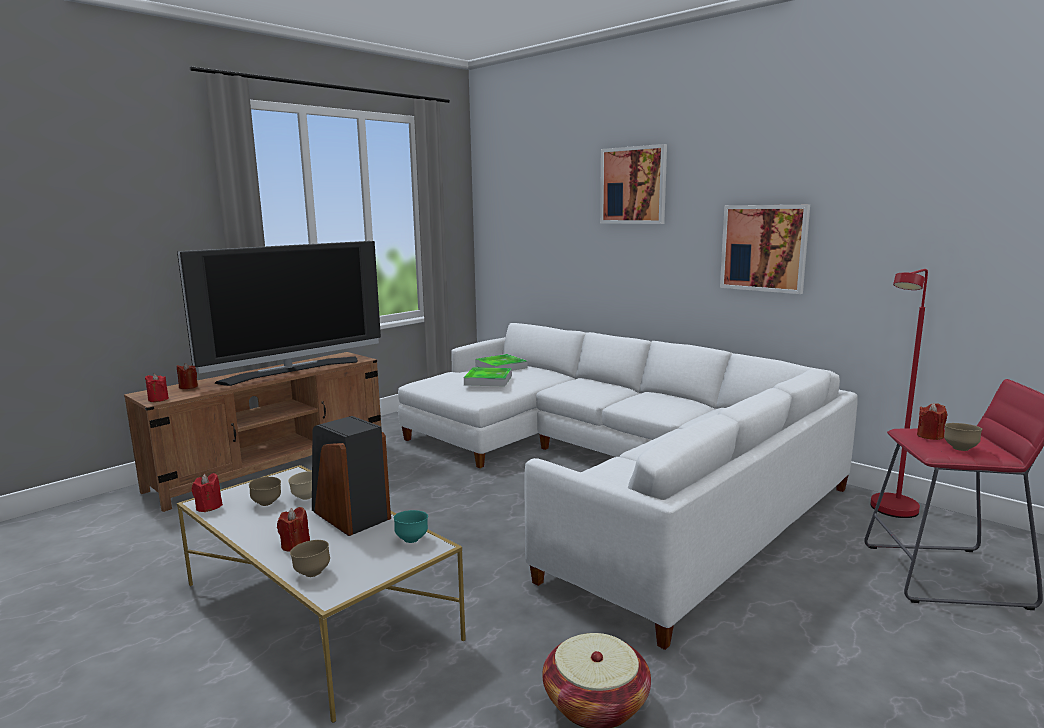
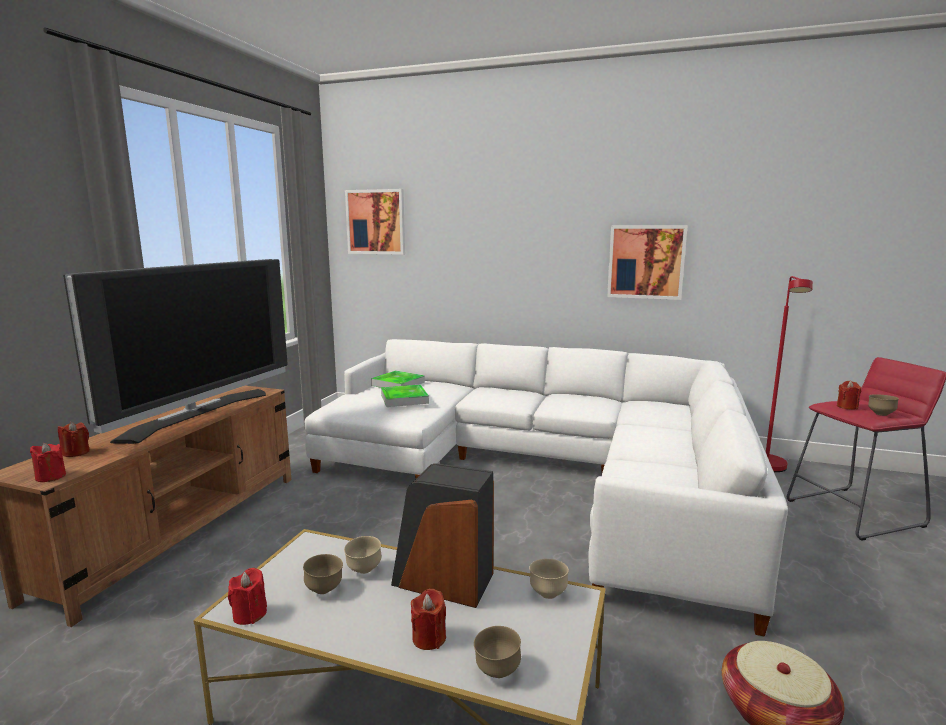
camera: 25 degrees left, 0 degrees up
(412, 540) = (548, 594): turquoise bowl -> beige bowl
(633, 185) = (516, 206): picture -> picture (376, 222)

